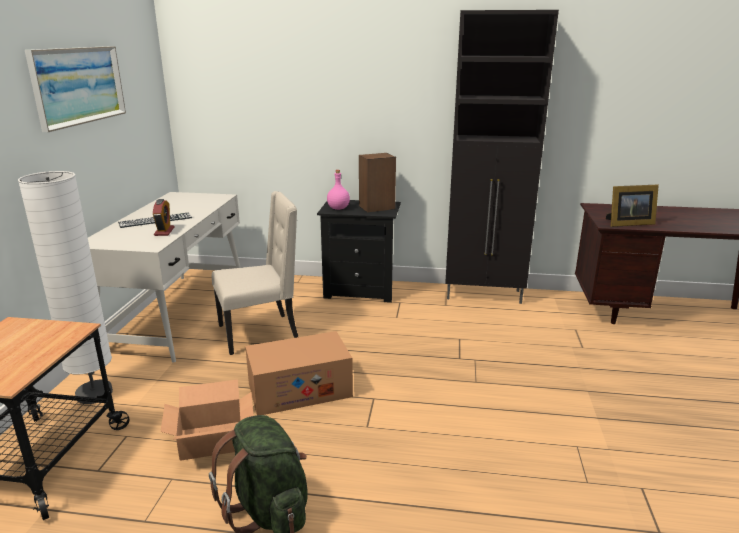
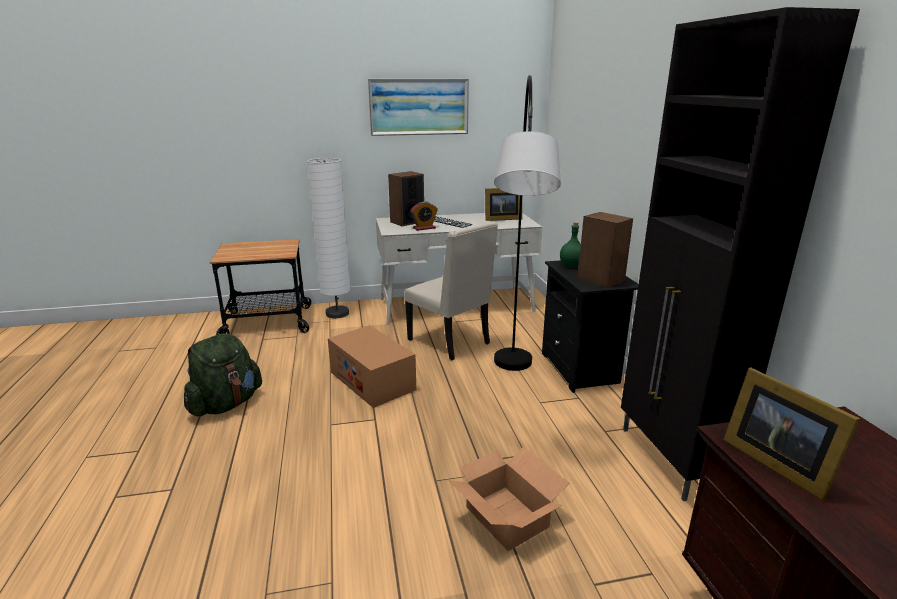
camera: 70 degrees right, 0 degrees up
(122, 235) = (407, 222): none -> speaker
(186, 201) = (501, 219): none -> picture frame
(213, 440) = (297, 364): cardboard box -> cardboard box (506, 518)
(338, 208) = (572, 266): pink bottle -> green bottle
(386, 327) = (513, 400): none -> grey floor lamp

